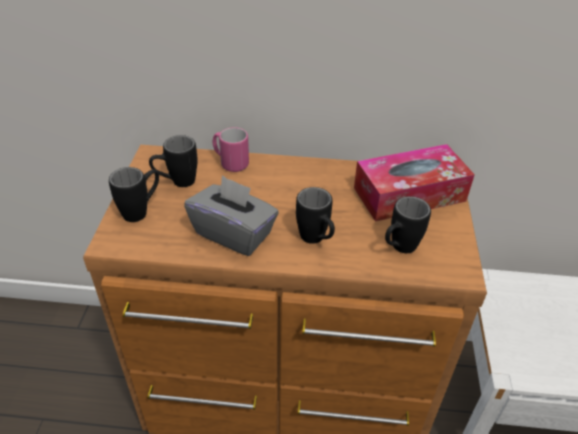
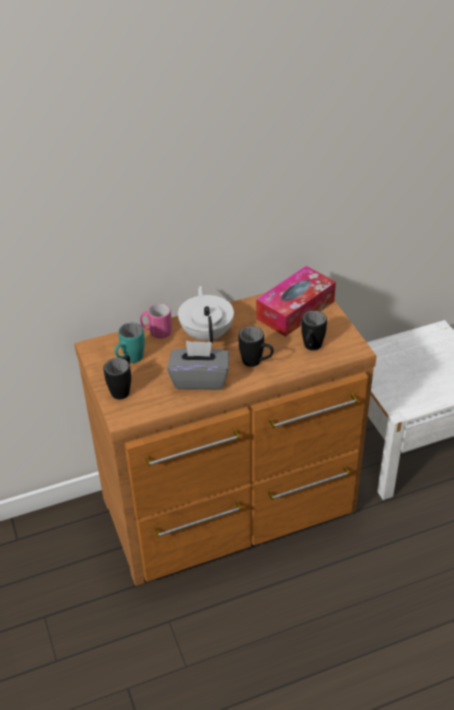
camera: 25 degrees left, 0 degrees up
(176, 182) = (130, 360): black mug -> turquoise mug
(284, 184) = (207, 334): none -> white teapot

